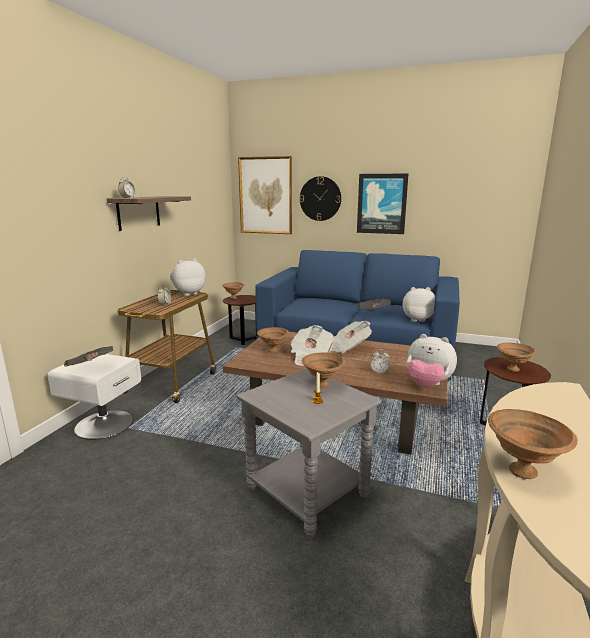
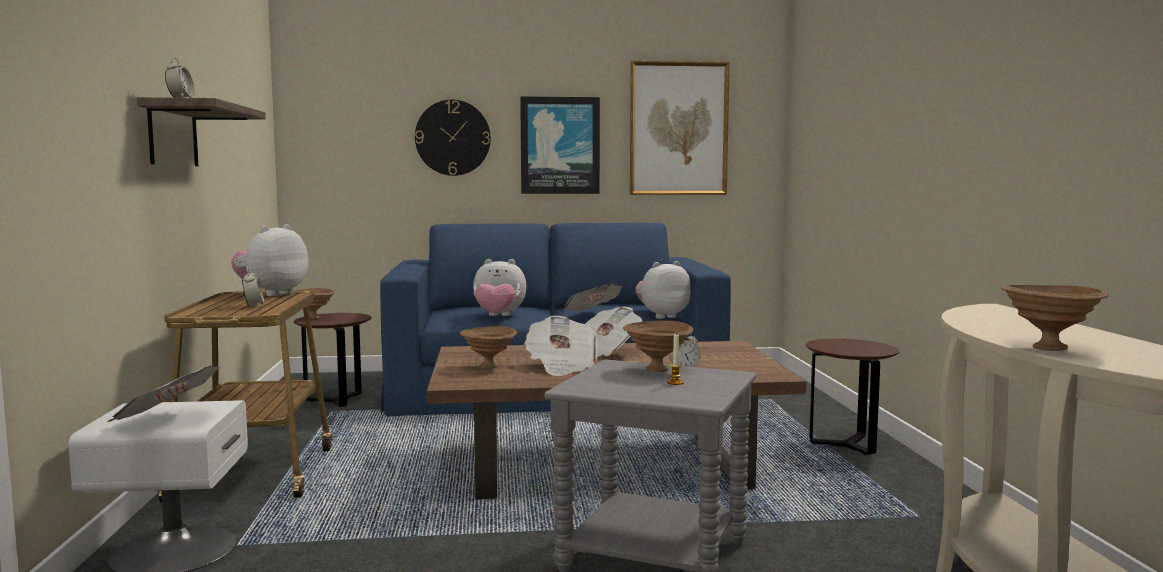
camera: 25 degrees left, 10 degrees down
(265, 195) = (347, 133): picture -> picture (678, 129)
(427, 385) = (766, 372): plush toy -> plush toy (498, 316)
(513, 369) = (849, 347): brown bowl -> none

